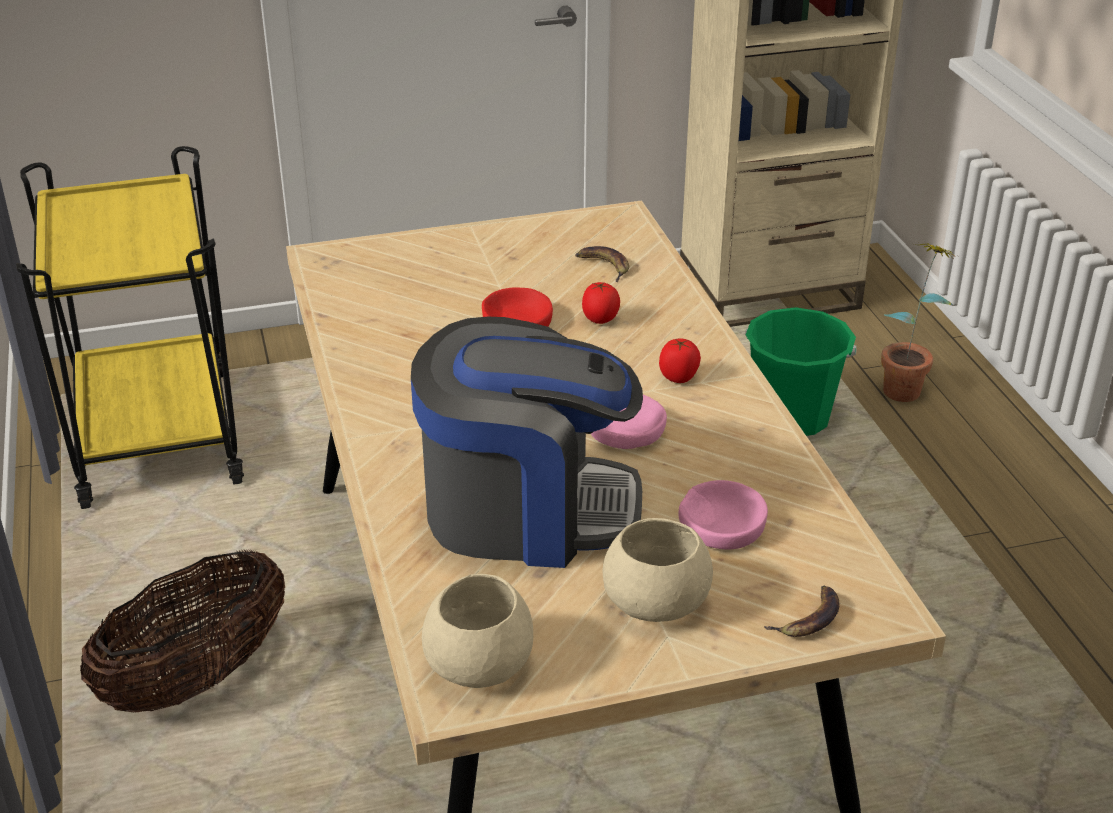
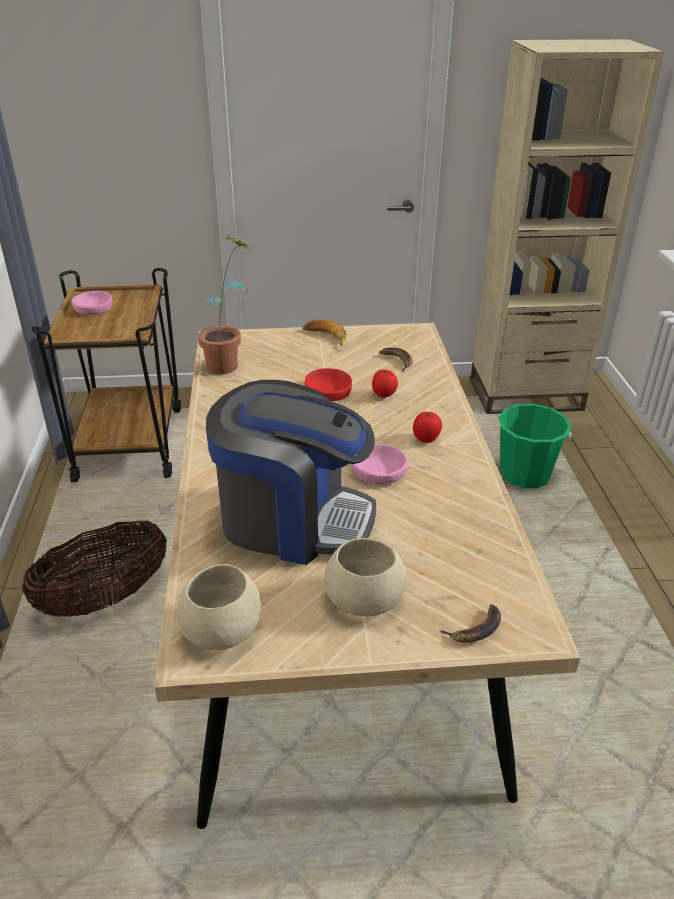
camera: 10 degrees right, 0 degrees up
(157, 434) = (130, 442): yellow cart -> brown cart
(486, 238) = (325, 337): none -> banana
(721, 525) = (428, 547): pink bowl -> pink bowl (93, 308)
(906, 386) = (606, 463): potted plant -> potted plant (230, 363)

